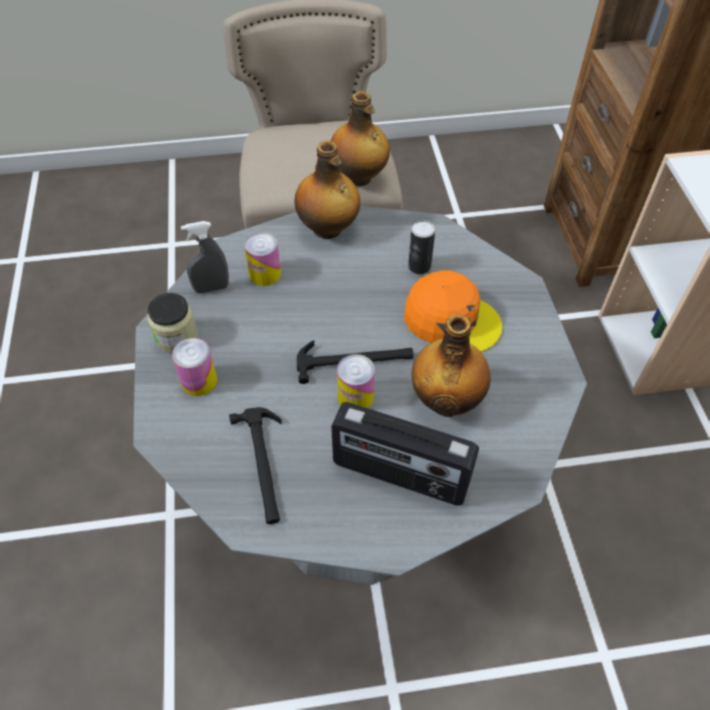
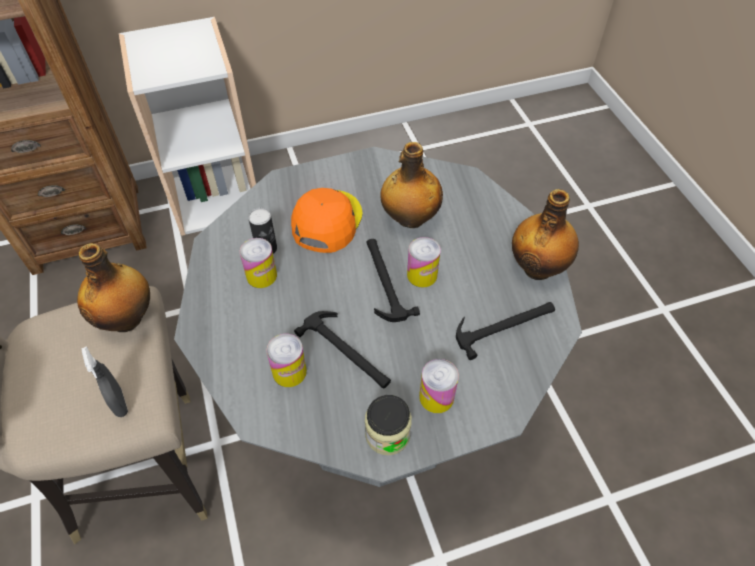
camera: 100 degrees left, 0 degrees up
(211, 288) = (316, 418): grey spray bottle -> grey spray bottle (119, 403)
(273, 318) = (347, 351): none -> hammer
(328, 229) = (219, 327): bottle -> bottle (538, 267)
(383, 261) = (261, 275): none -> can
(400, 475) = (483, 239): radio -> none

